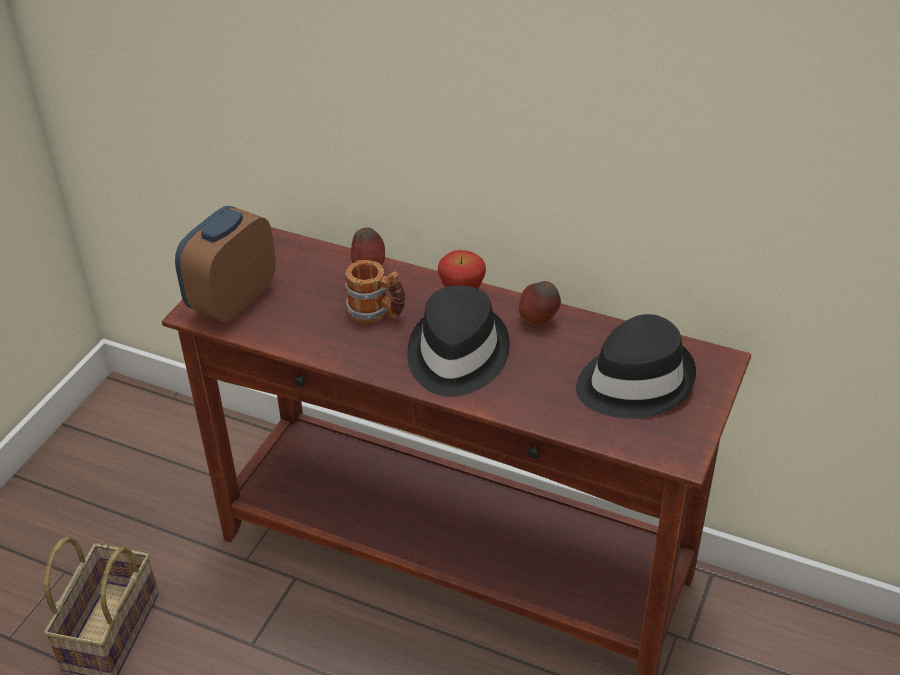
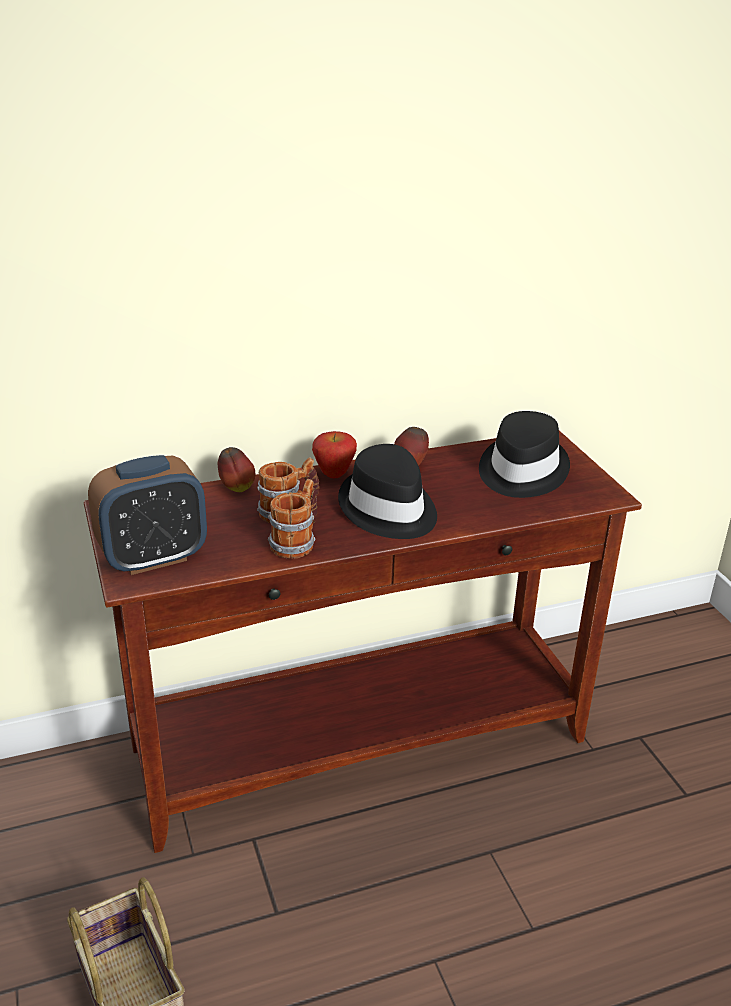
camera: 45 degrees left, 10 degrees down
(233, 301) = (153, 558): alarm clock -> alarm clock turned 105 degrees counterclockwise
(344, 345) = (297, 542): none -> mug

